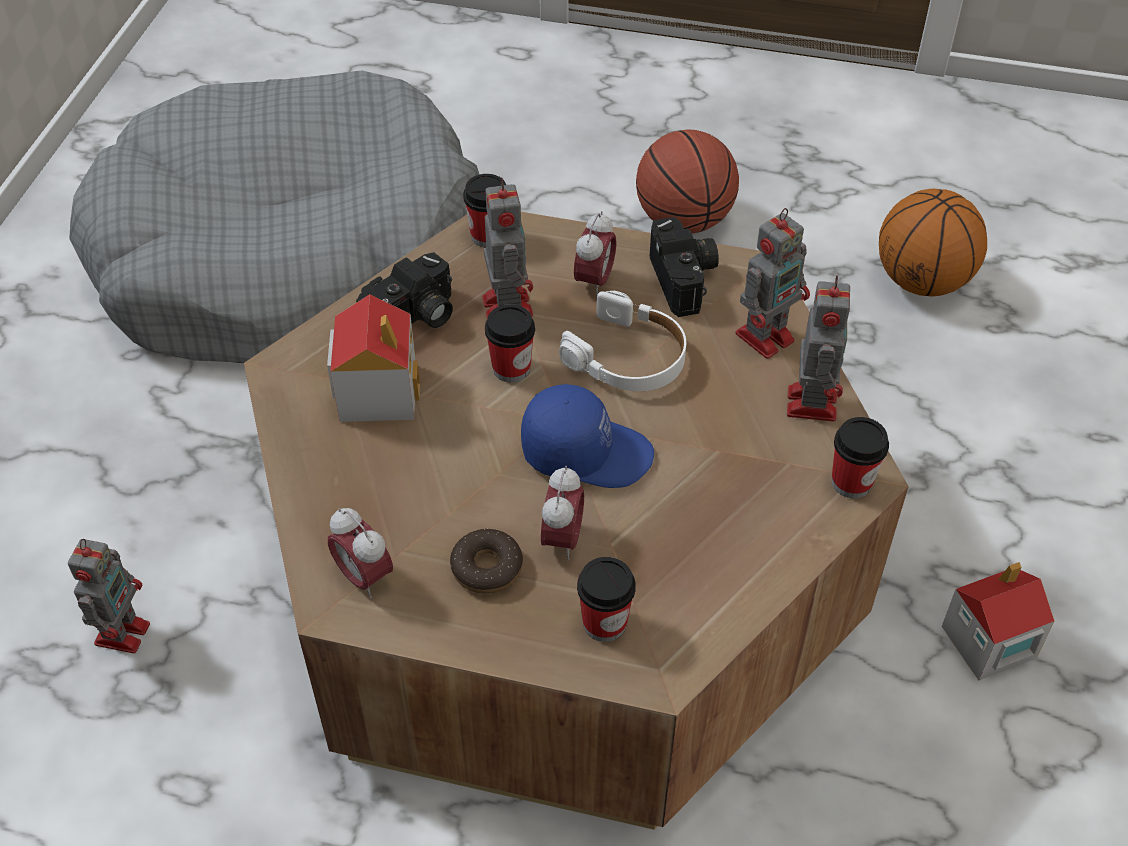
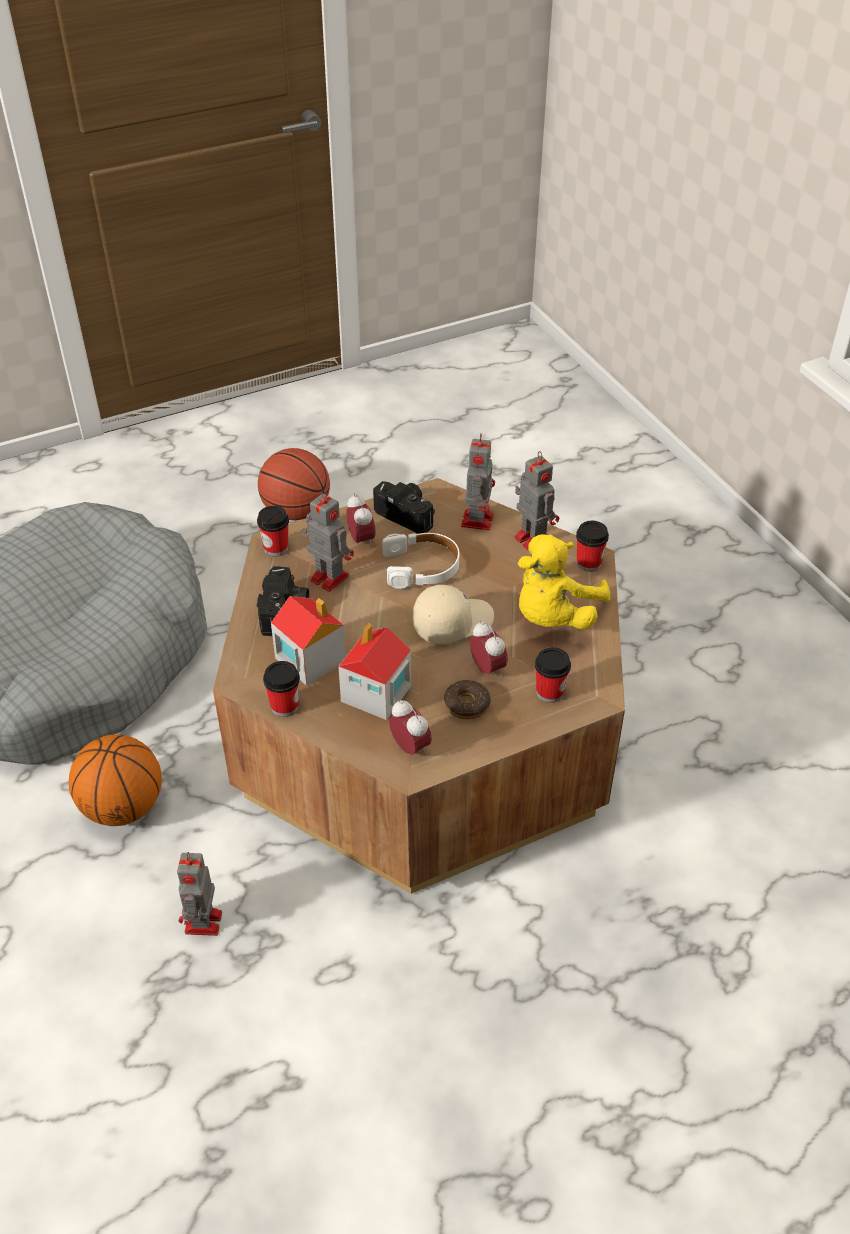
camera: 40 degrees left, 5 degrees down
(123, 631) = (203, 924): toy robot -> toy robot turned 150 degrees counterclockwise
(364, 577) = (410, 748): alarm clock -> alarm clock turned 135 degrees counterclockwise
(511, 368) = (368, 606): cup -> cup (284, 706)
(586, 451) = (452, 622): blue cap -> beige cap
(722, 524) = (553, 616): none -> yellow plush toy
(922, 281) = (456, 478): basketball -> basketball (123, 807)
(987, 642) = (653, 632): toy house -> toy house (376, 694)

